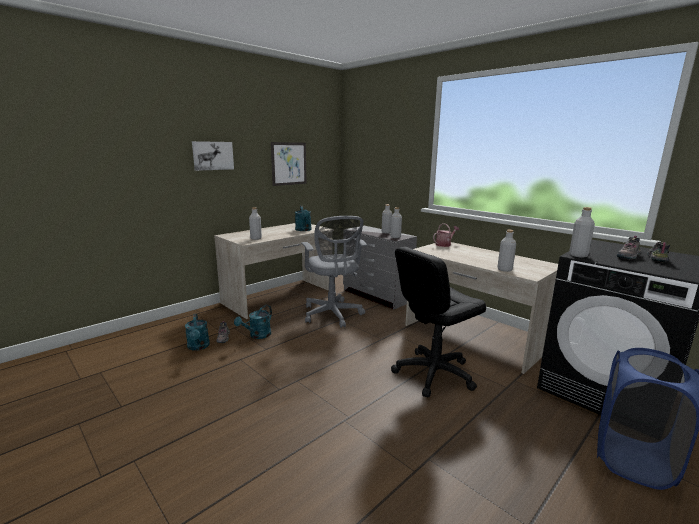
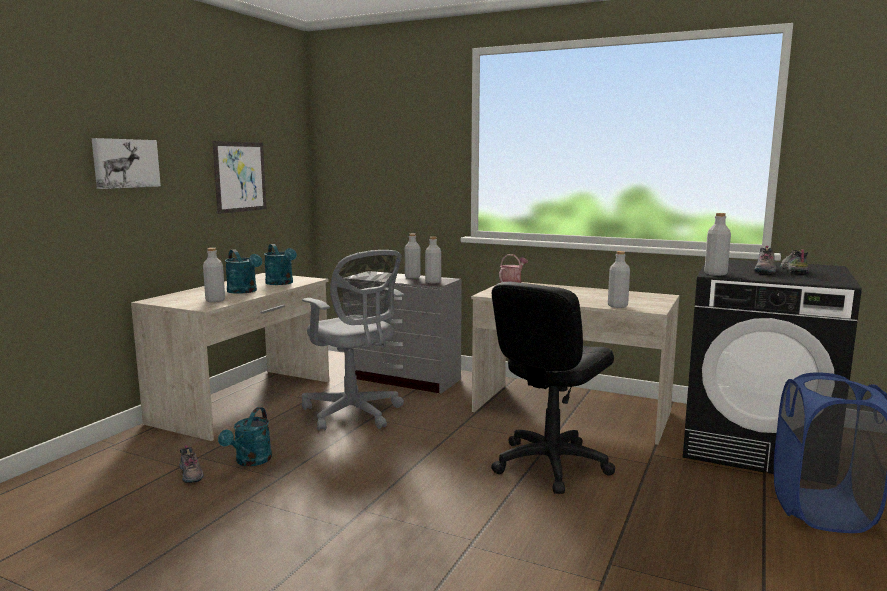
camera: 20 degrees left, 5 degrees down
(198, 347) = (155, 495): turquoise watering can -> turquoise watering can (244, 291)

